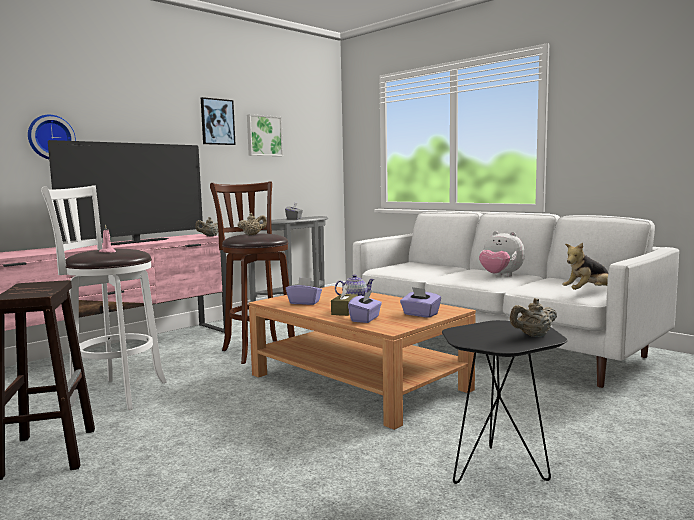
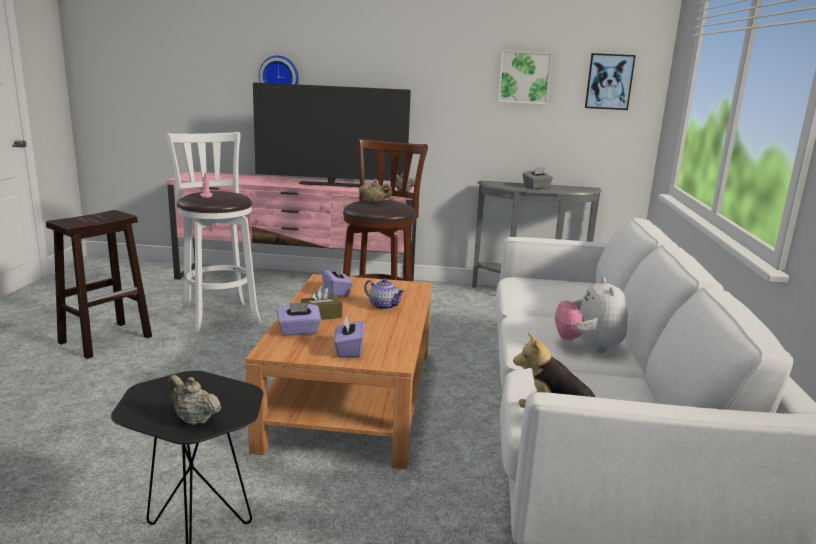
camera: 50 degrees right, 10 degrees up
(217, 122) = (458, 60): picture -> picture (609, 81)

